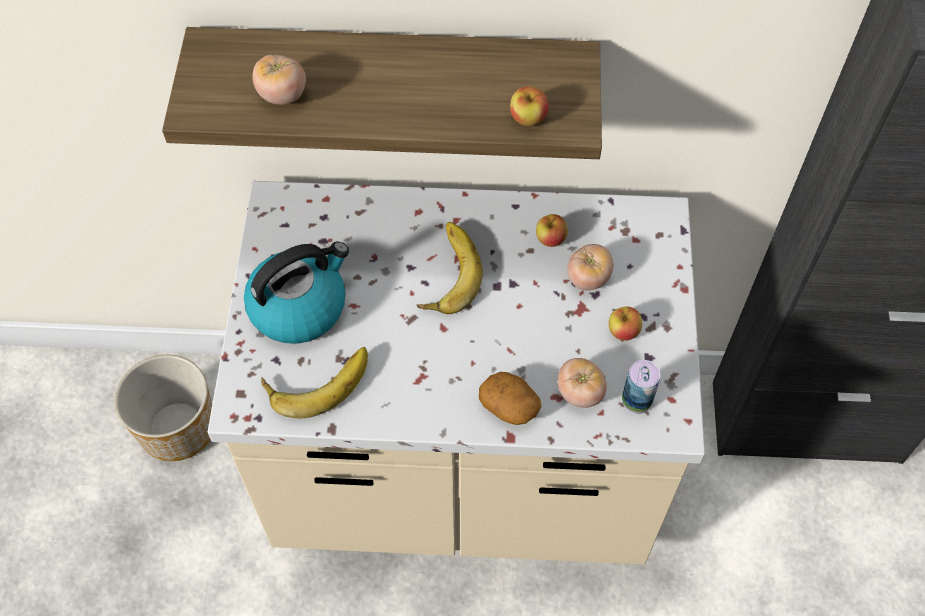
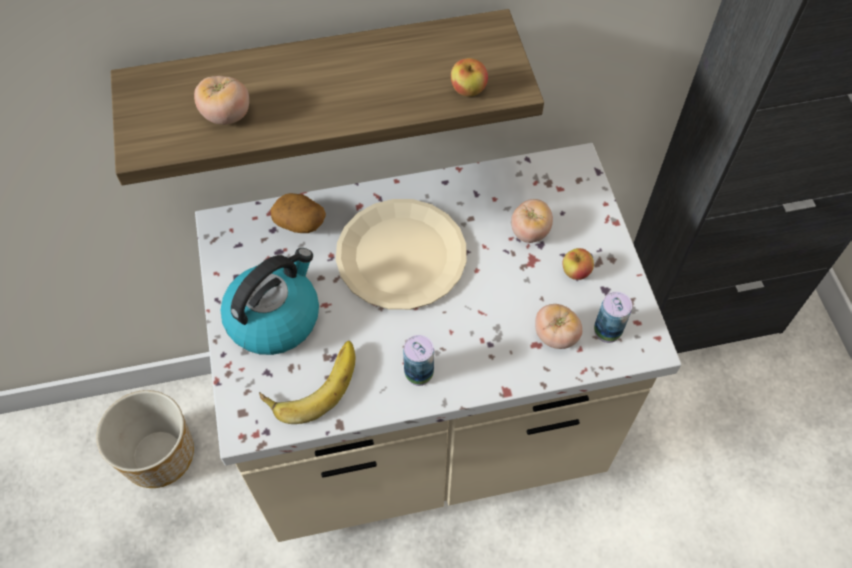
camera: 15 degrees left, 0 degrees up
(426, 397) = (419, 373): none -> can
(445, 273) = (401, 255): banana -> beige plate
(509, 406) = (497, 363): potato -> potato (300, 222)
(550, 239) = (485, 205): apple -> none

